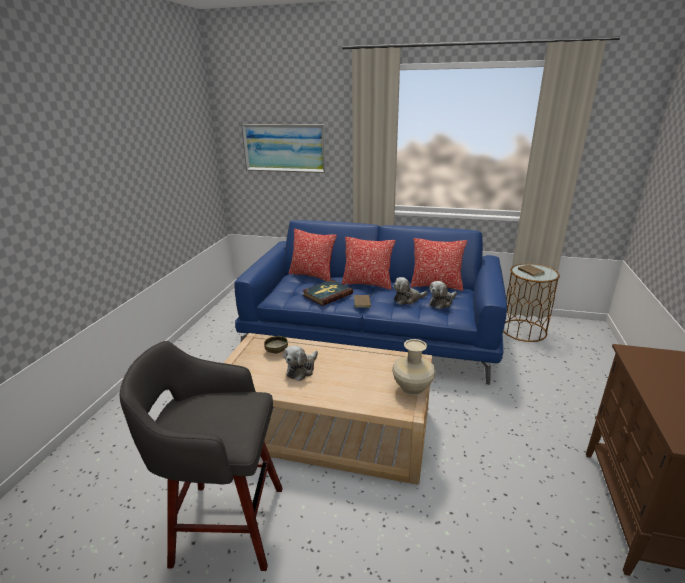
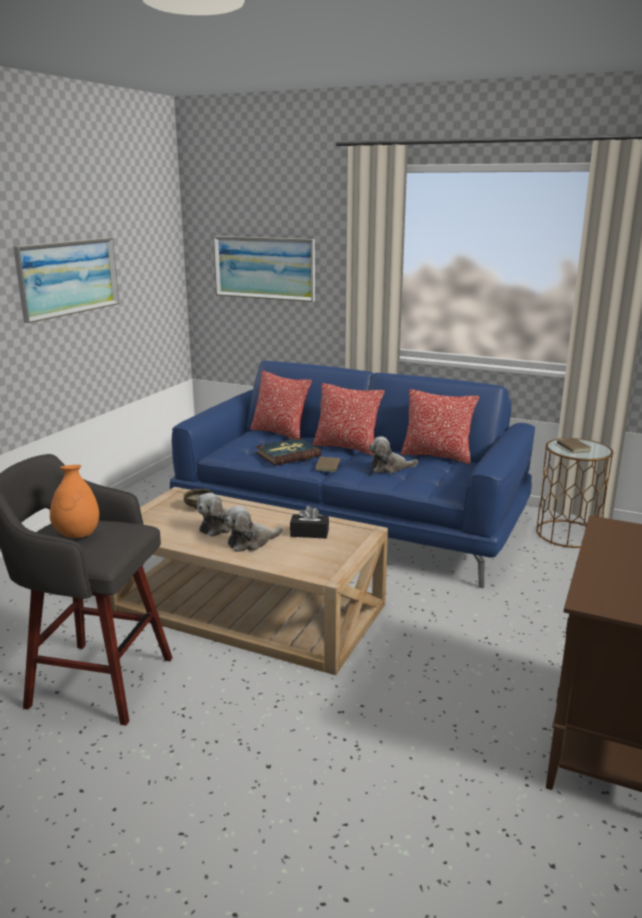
camera: 10 degrees right, 5 degrees down
(135, 165) = (68, 277): none -> picture
(204, 416) = (77, 535): none -> orange vase
(375, 368) = (309, 533): none -> black tissue box
(412, 388) = (342, 555): beige vase -> none
(442, 302) = (432, 474): plush toy -> plush toy (251, 542)

